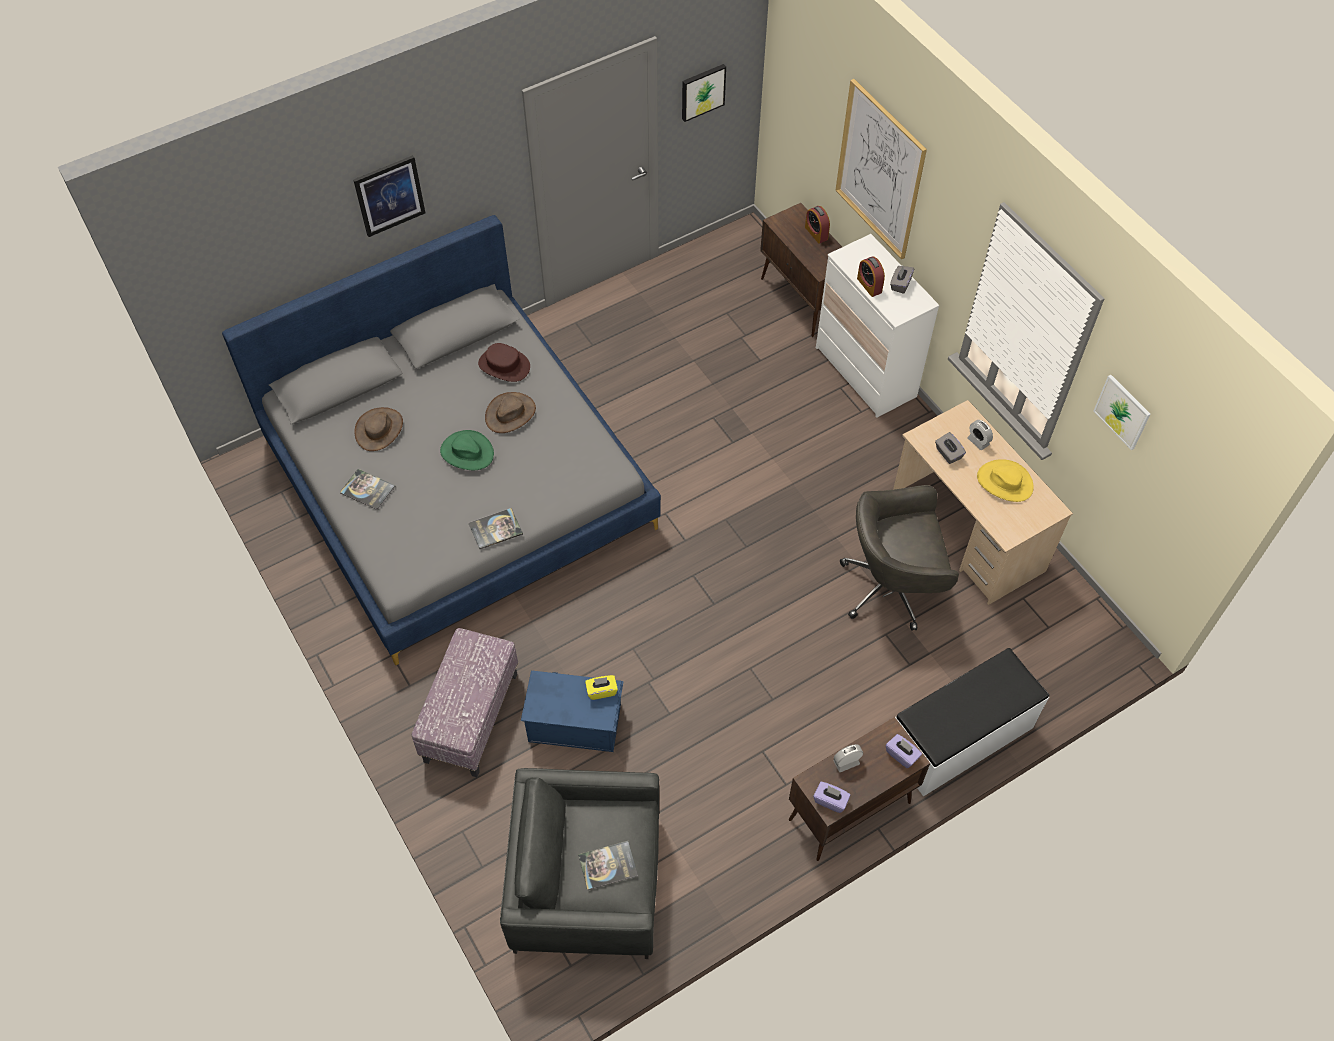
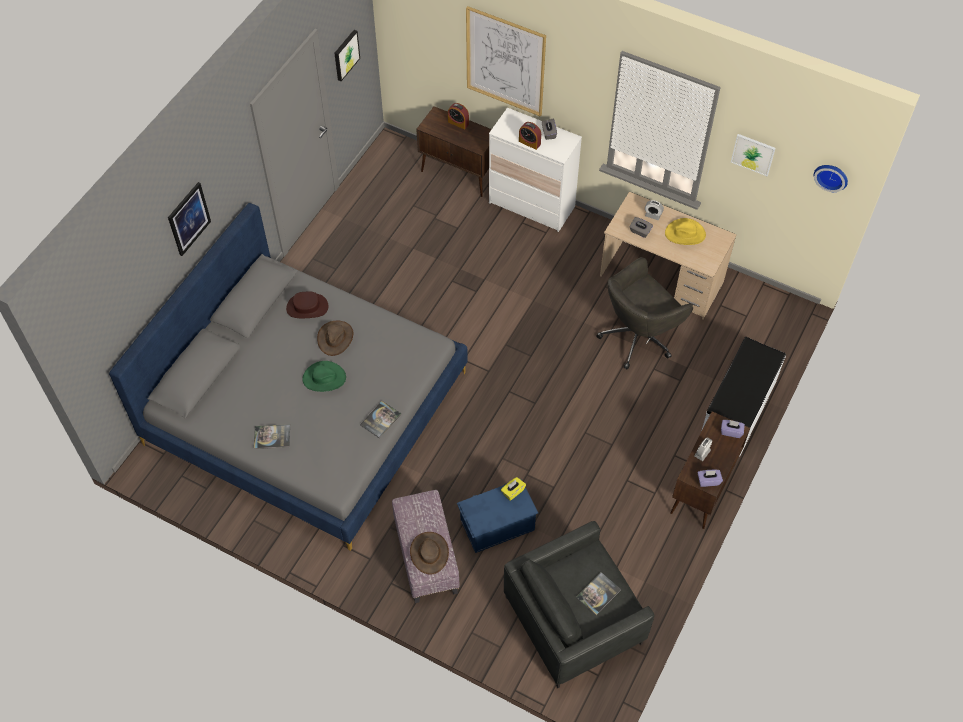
camera: 30 degrees left, 0 degrees up
(379, 430) = (250, 392): brown hat -> brown hat (429, 553)
(1209, 484) = (831, 176): none -> wall clock

